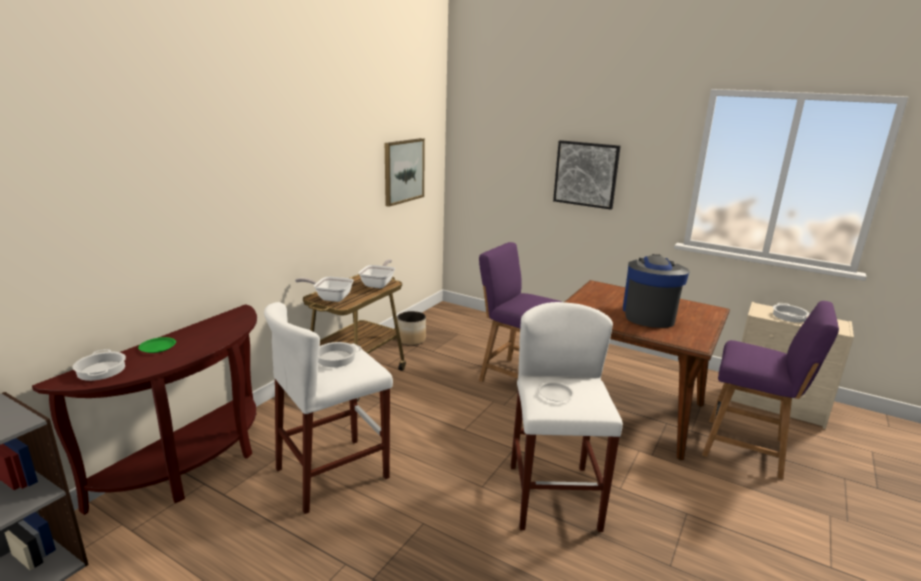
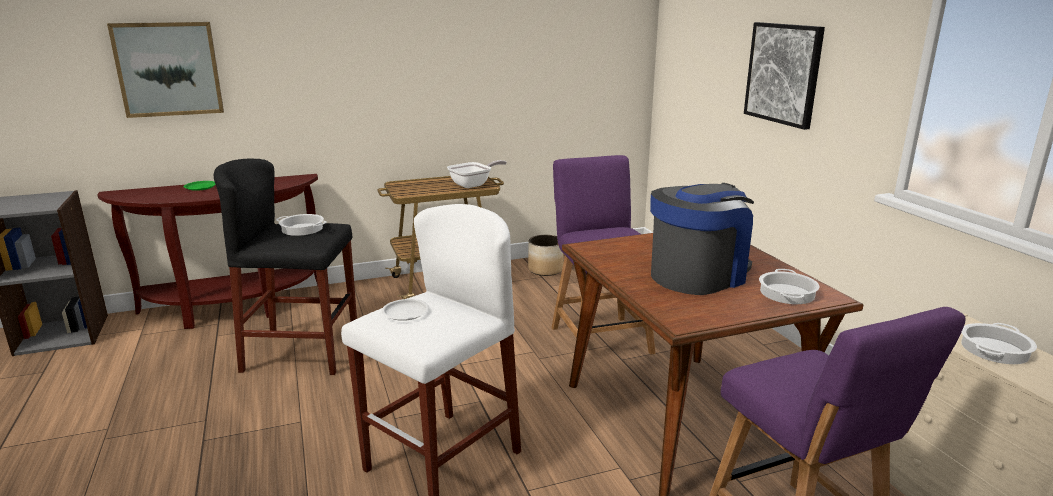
camera: 40 degrees right, 0 degrees up
(102, 370) = (144, 193): cooking pot -> cooking pot (787, 293)
(330, 298) = (406, 186): frying pan -> none
(332, 473) = (302, 353): white stool -> black stool
(403, 171) = (569, 61): picture -> picture (168, 69)

